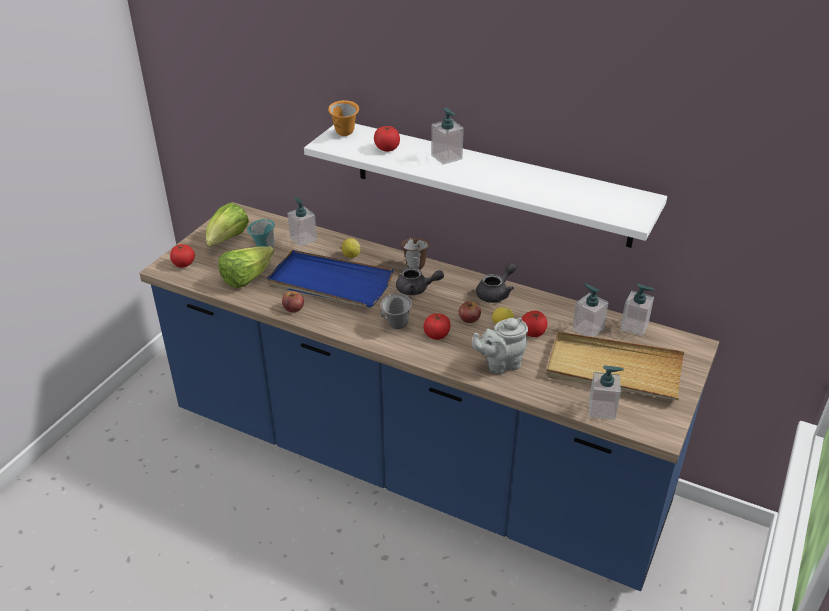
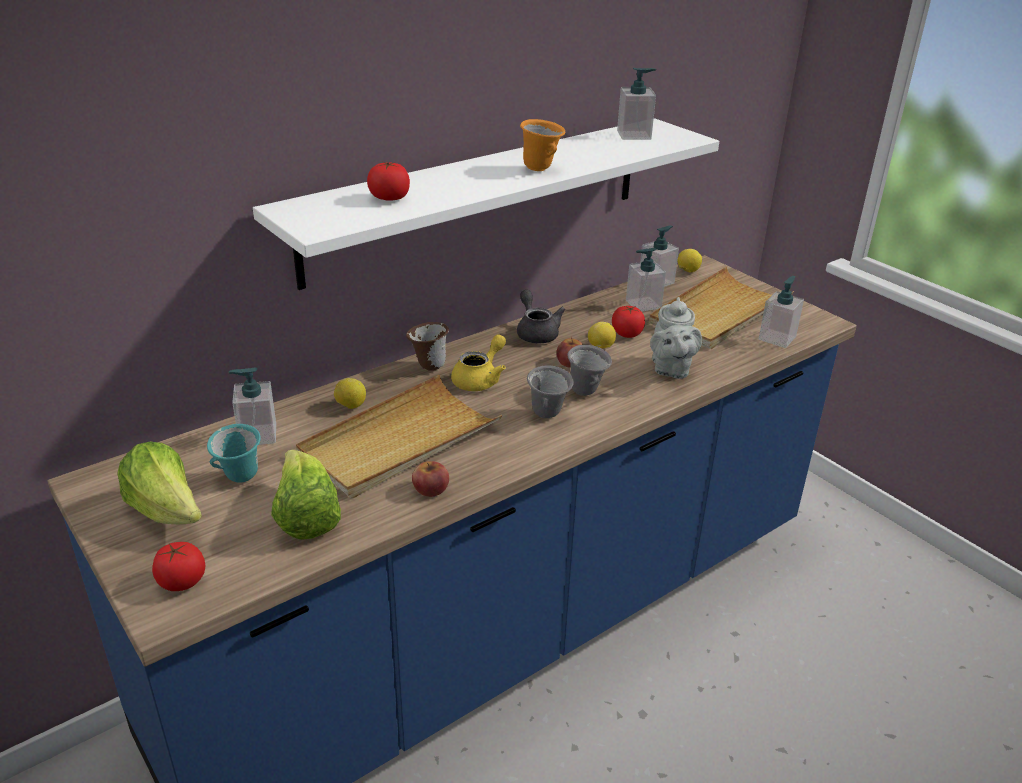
camera: 65 degrees left, 5 degrees down
(329, 283) = (399, 441): blue tray -> beige tray
(345, 135) = (309, 212): orange mug -> orange mug (541, 169)
(416, 289) = (480, 379): grey teapot -> yellow teapot
(436, 335) = (587, 392): tomato -> grey mug
(446, 157) = (458, 175): soap dispenser -> soap dispenser (634, 135)
(673, 338) = (688, 271): none -> lemon

